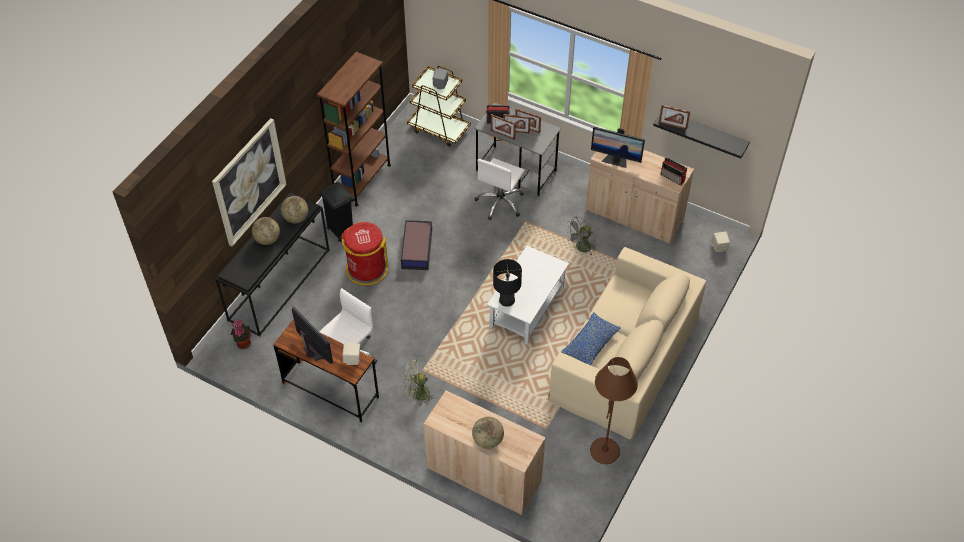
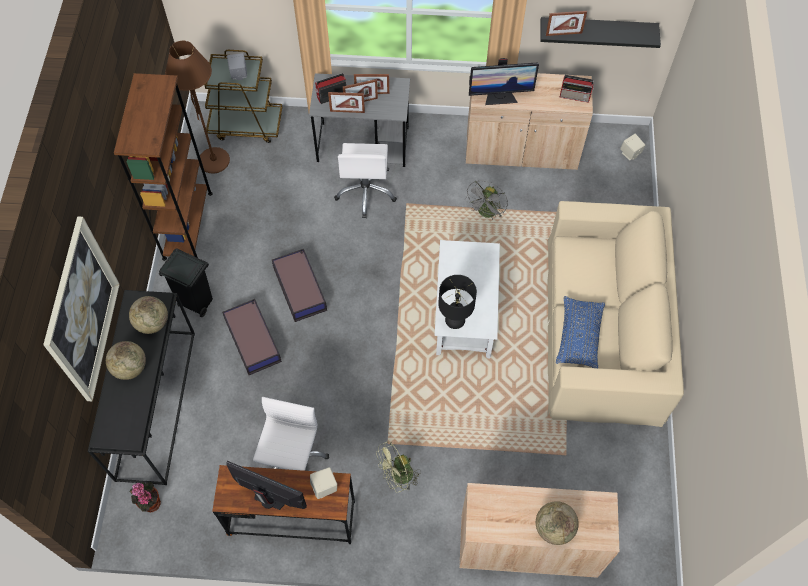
camera: 25 degrees left, 10 degrees up
(366, 269) = (253, 339): red trash can -> storage box
(604, 451) = (643, 453): brown floor lamp -> brown floor lamp (214, 161)

